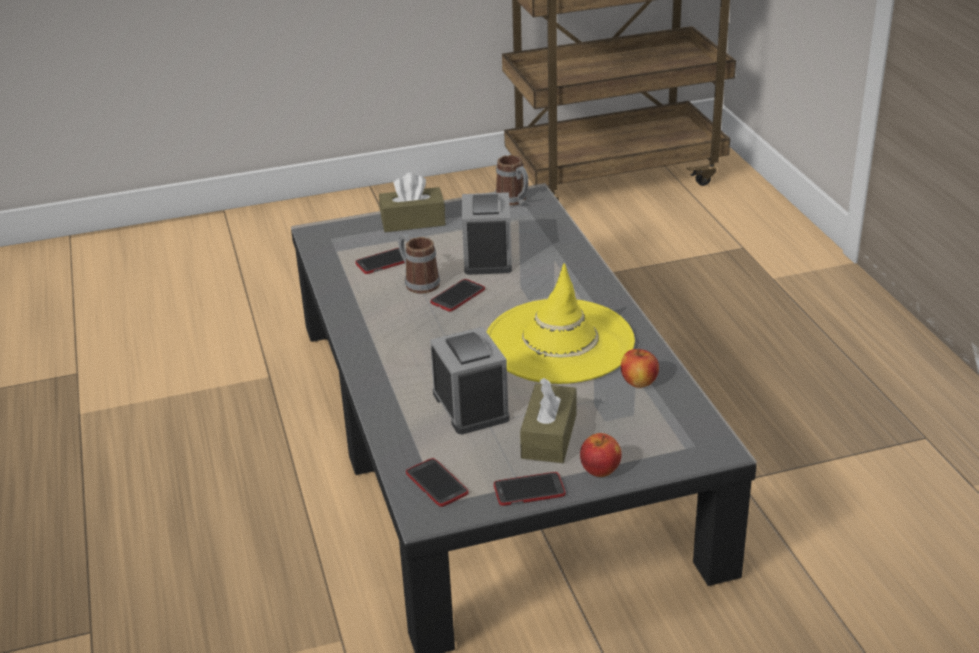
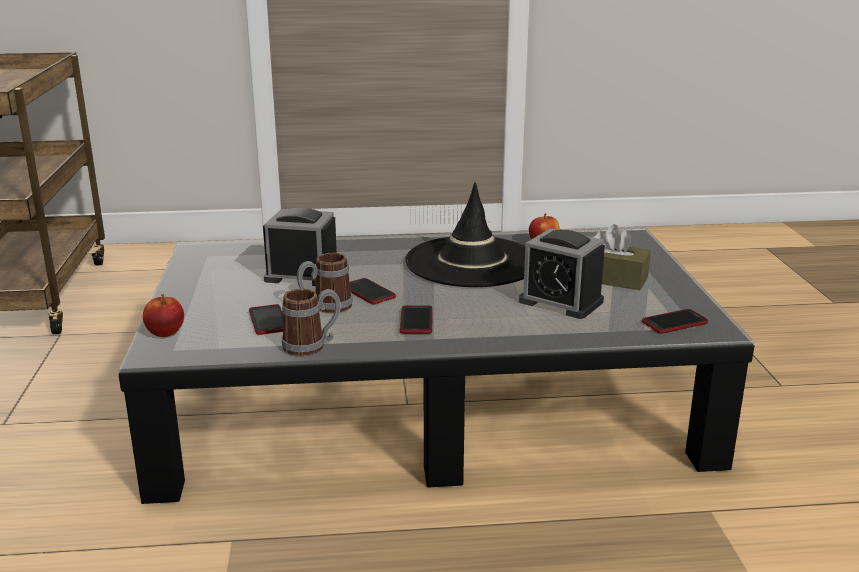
camera: 80 degrees left, 10 degrees down
(413, 221) = (190, 301): brown tissue box -> none
(470, 406) = (561, 301): alarm clock -> alarm clock turned 135 degrees counterclockwise
(514, 201) = (201, 256): mug -> mug (312, 345)
(529, 490) = (682, 291): phone -> phone (416, 321)
(559, 342) = (472, 262): yellow hat -> black hat
(600, 470) = (657, 267): apple -> apple (165, 333)

